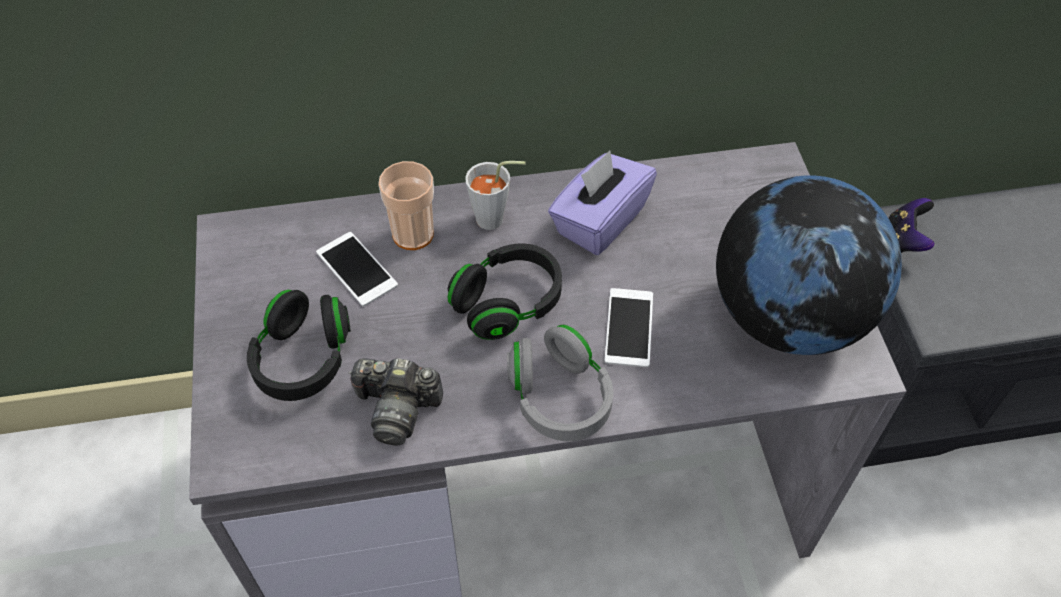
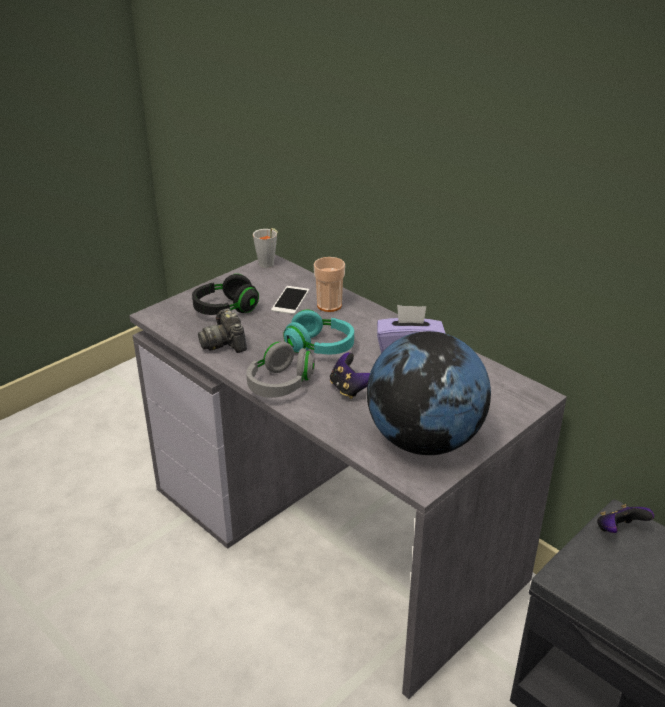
camera: 55 degrees right, 20 degrees down
(496, 220) = (368, 323): grey cup -> grey cup (268, 265)
(508, 304) = (320, 347): black headphones -> turquoise headphones
(629, 327) = (349, 389): phone -> game controller

